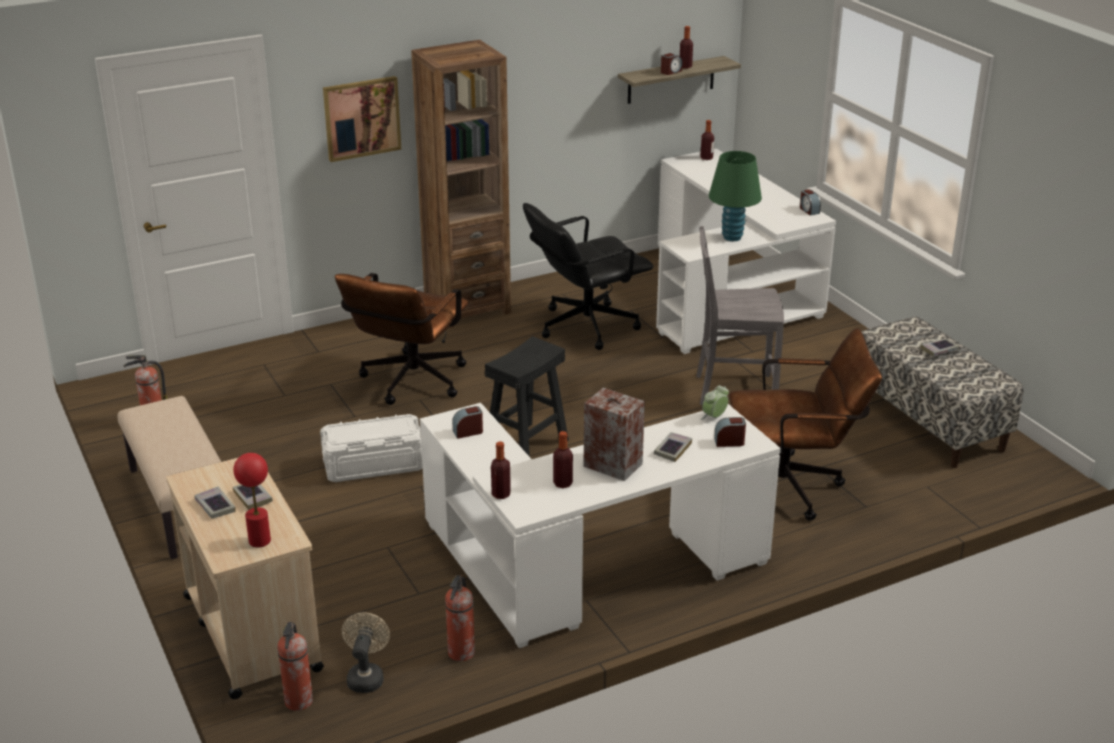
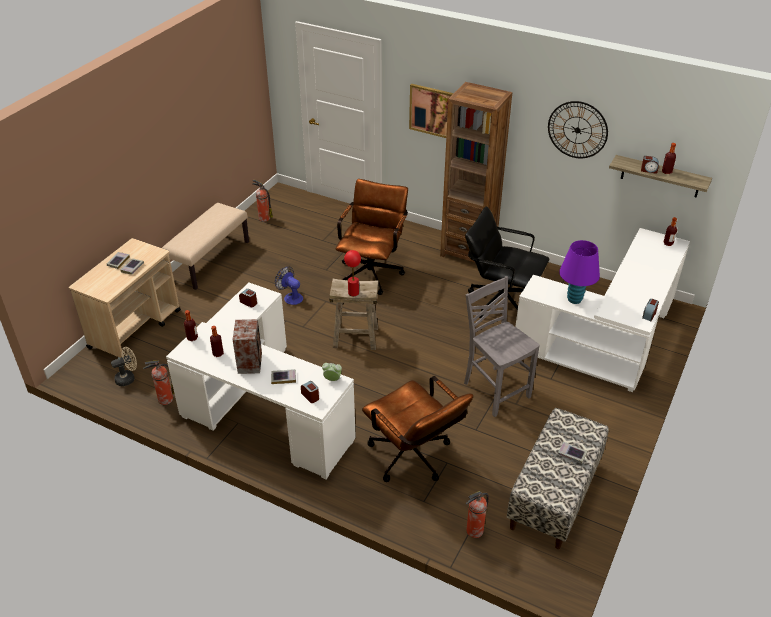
camera: 55 degrees right, 10 degrees up
(260, 541) = (100, 286): red table lamp -> red table lamp (353, 293)
(298, 702) = (98, 367): fire extinguisher -> fire extinguisher (474, 531)
(374, 464) = (291, 297): white storage box -> fan
(409, 384) = (372, 271): brown office chair -> brown office chair turned 120 degrees clockwise
(526, 445) = (356, 337): black stool -> beige stool
(567, 60) = (577, 130): none -> wall clock
(732, 237) = (574, 299): green table lamp -> purple table lamp

